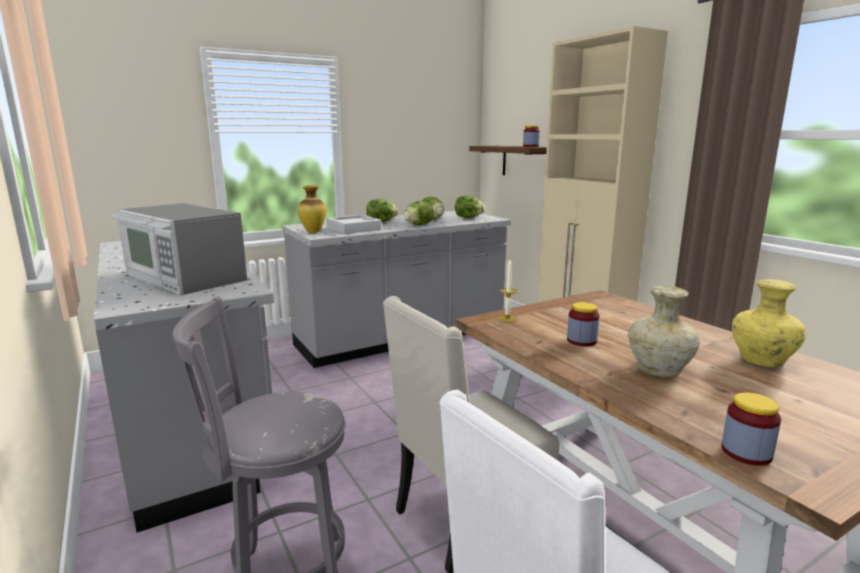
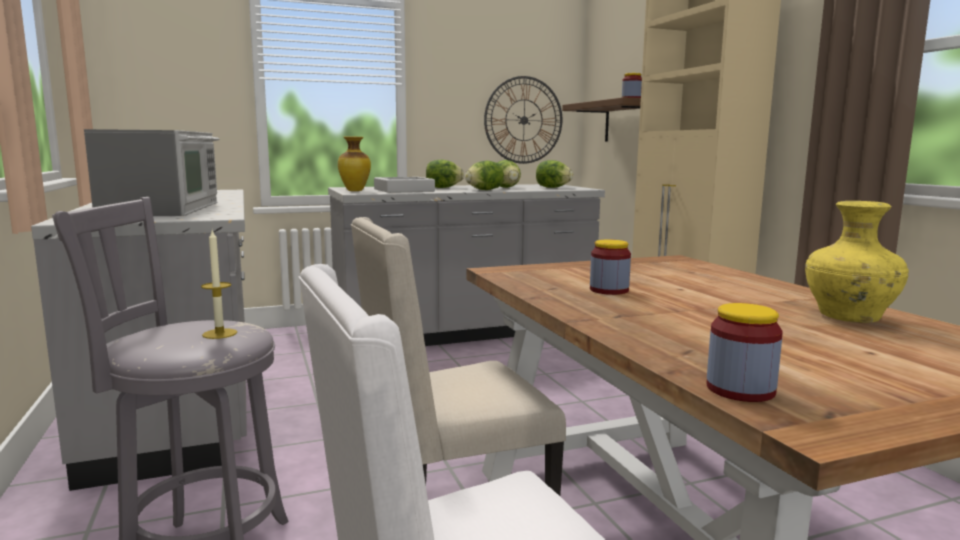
camera: 10 degrees right, 5 degrees down
(183, 278) = (165, 209): microwave -> microwave turned 150 degrees counterclockwise
(435, 157) = (523, 120): none -> wall clock
(507, 318) = (531, 270): candle -> candle (219, 334)
(659, 371) = (689, 318): beige vase -> none

